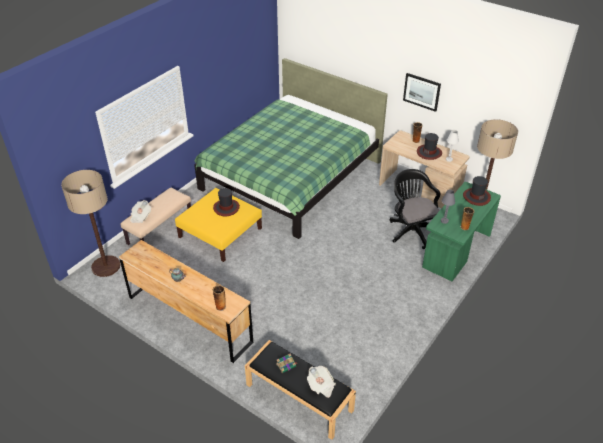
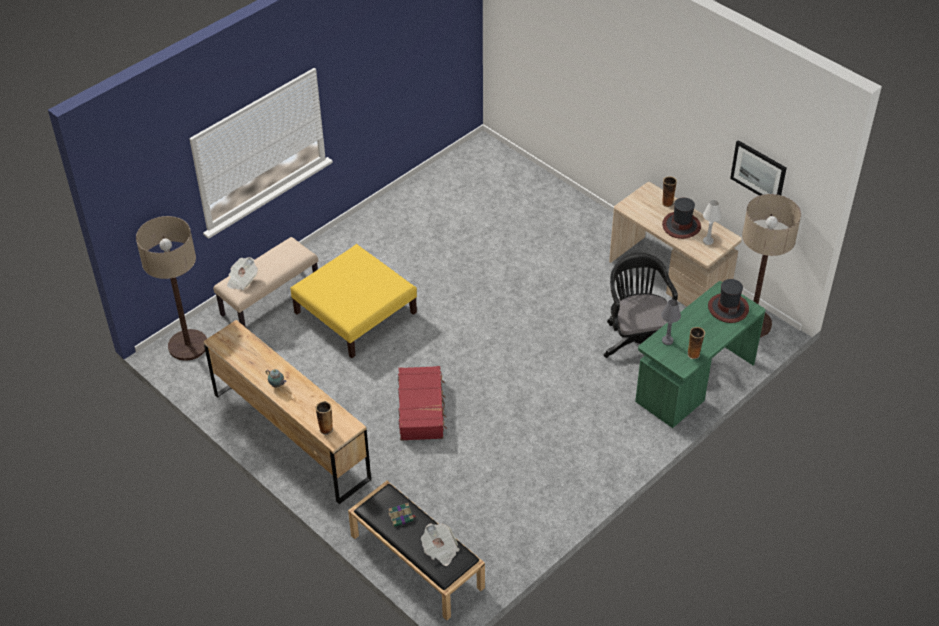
camera: 10 degrees right, 5 degrees up
(226, 208) = (366, 279): hat -> none
(279, 289) = (421, 409): none -> red suitcase
(290, 175) = (477, 230): green bed -> none
(421, 91) = (678, 133): picture -> picture (758, 172)

